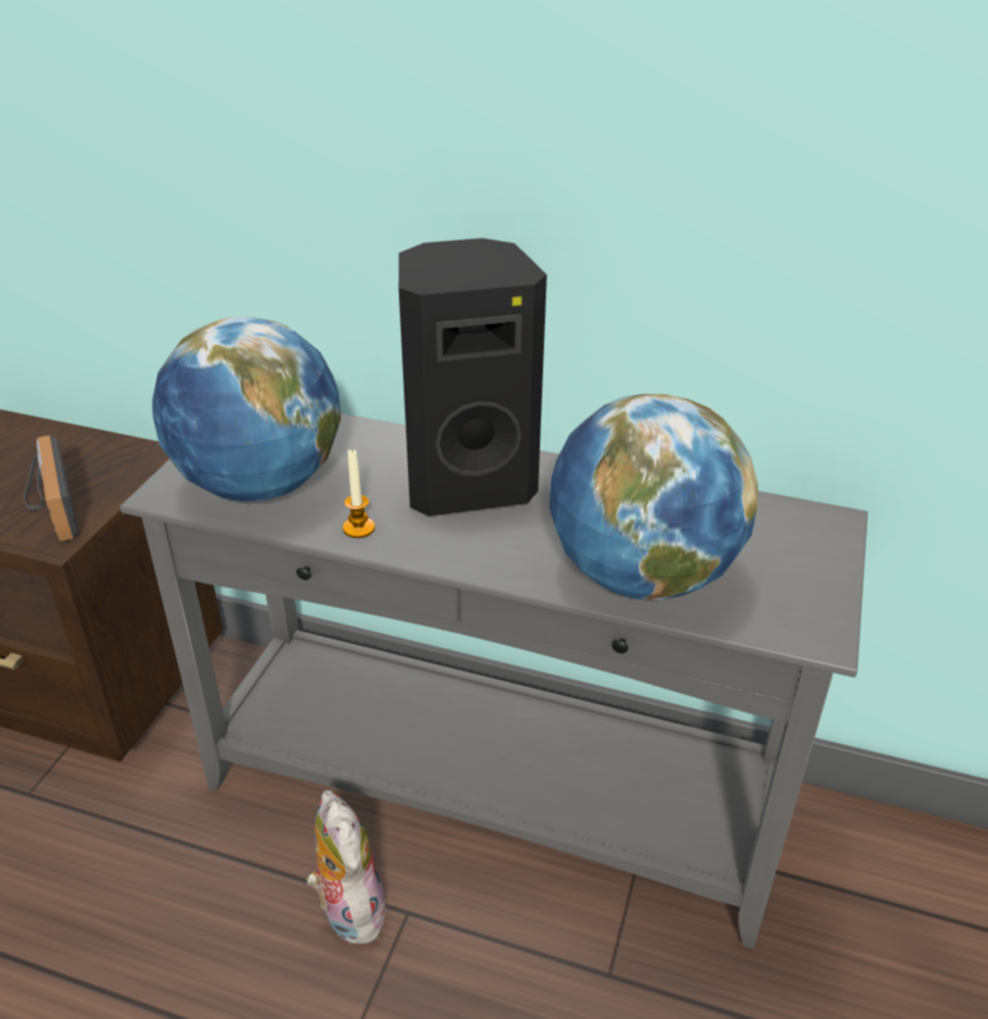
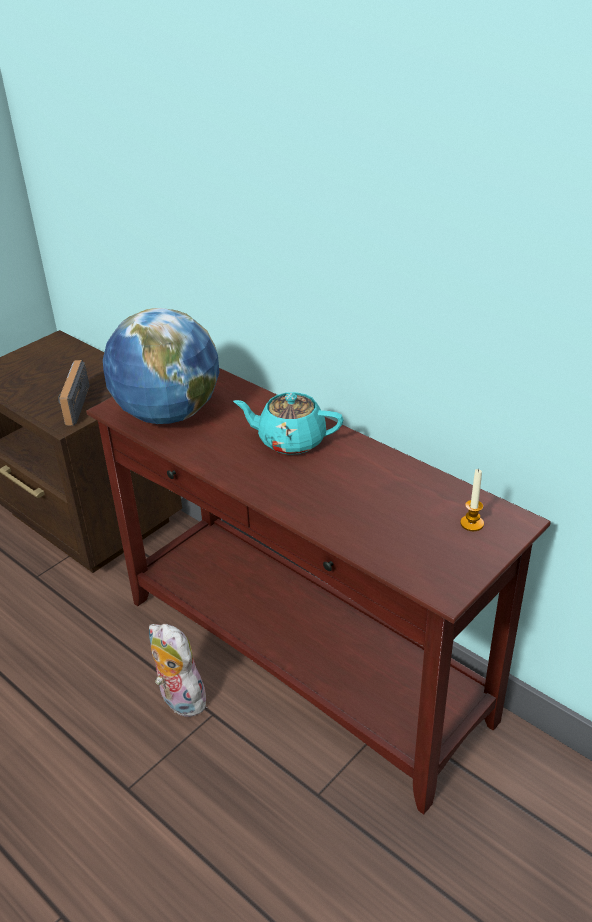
camera: 25 degrees right, 0 degrees up
(348, 909) = (179, 699): plush toy -> plush toy turned 45 degrees counterclockwise
(359, 528) = (206, 453): candle -> candle (472, 523)
(467, 483) = (290, 440): black speaker -> turquoise teapot
(494, 790) = (305, 658): grey console table -> brown console table
(641, 576) = (357, 524): globe -> none

